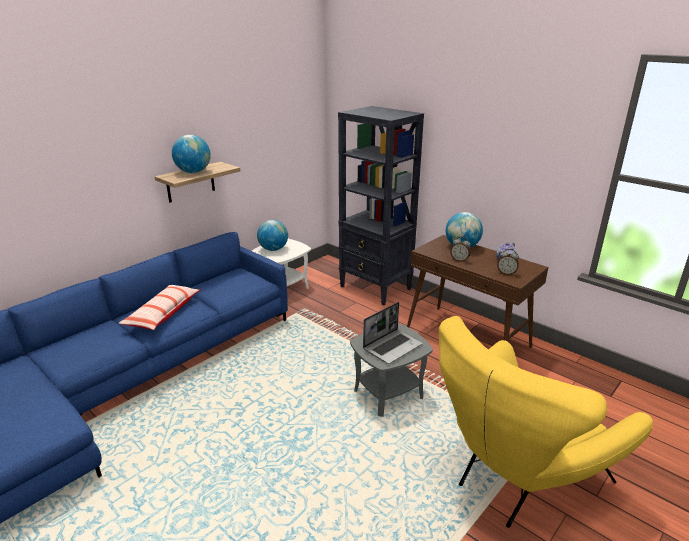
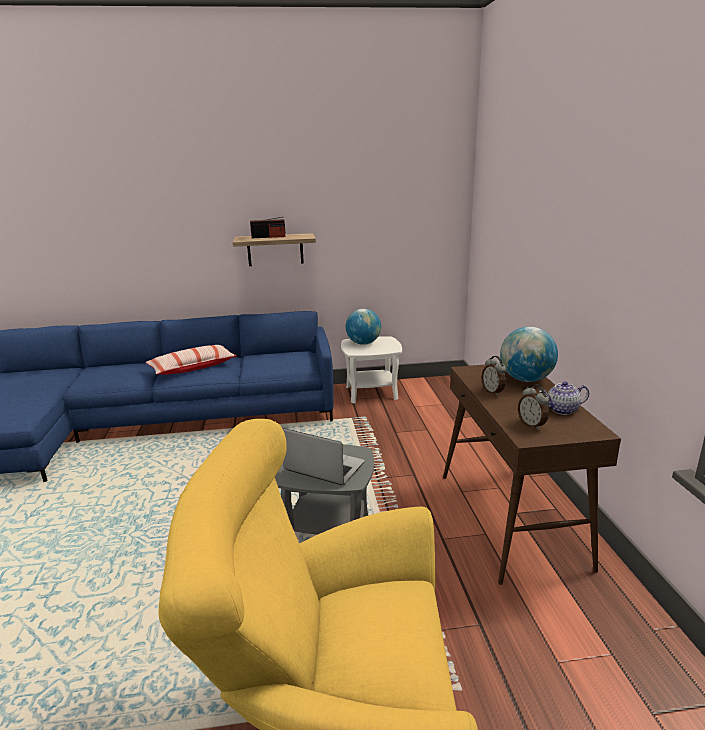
camera: 40 degrees right, 5 degrees down
(193, 172) = (268, 237): globe -> radio
(376, 288) = (469, 422): black bookcase -> none
(392, 346) = (323, 467): laptop -> laptop turned 150 degrees counterclockwise

